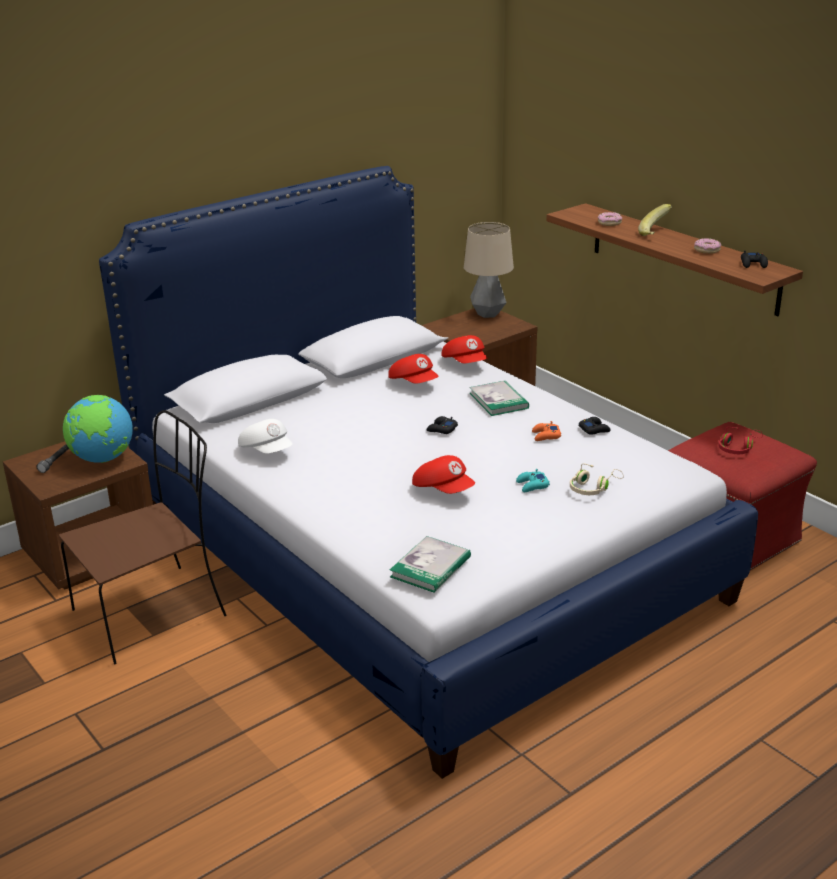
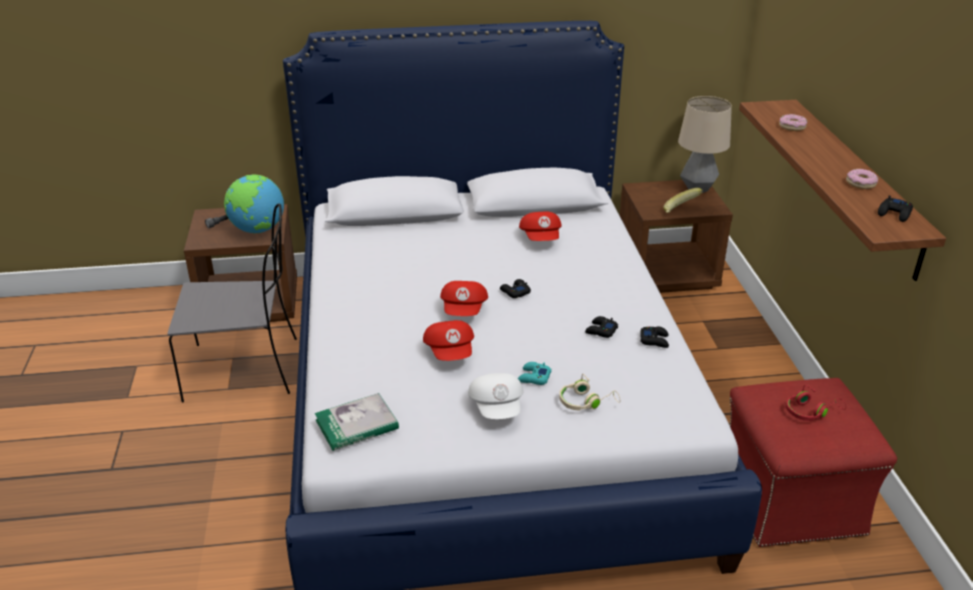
camera: 30 degrees right, 5 degrees up
(153, 612) = (245, 369): brown chair -> grey chair
(267, 451) = (356, 264): white cap -> white cap (497, 407)
(465, 363) = (607, 233): red cap -> red cap (464, 310)
(498, 401) = (596, 280): book -> none
(545, 436) = (601, 331): orange game controller -> black game controller
(656, 233) = (828, 150): banana -> banana (680, 211)

